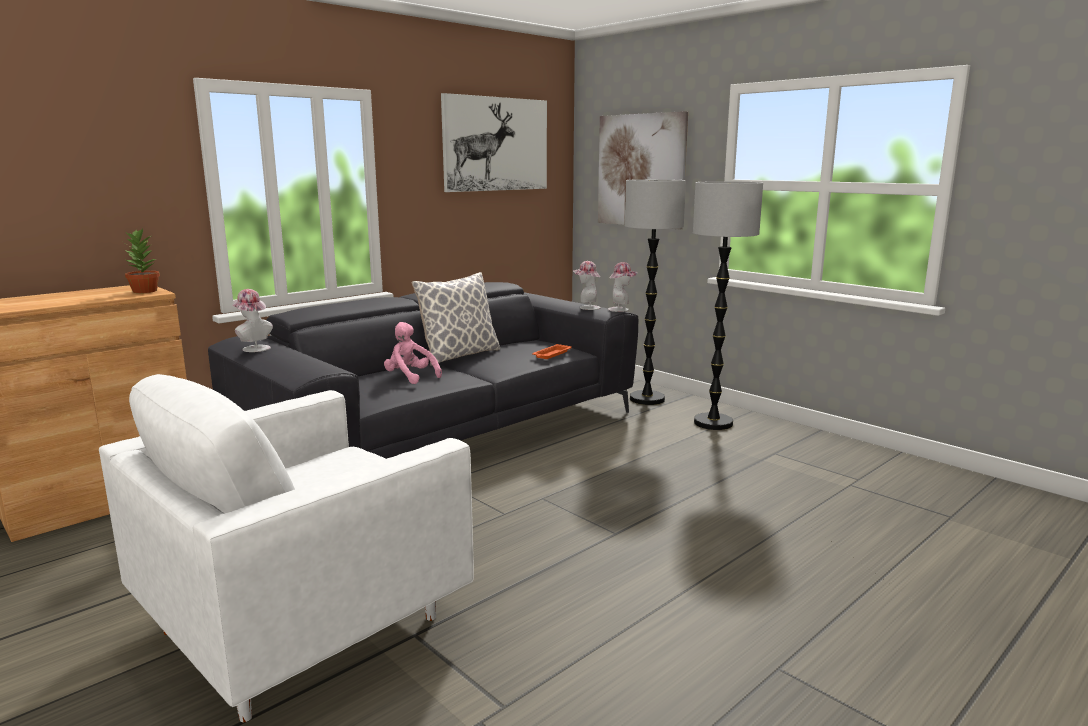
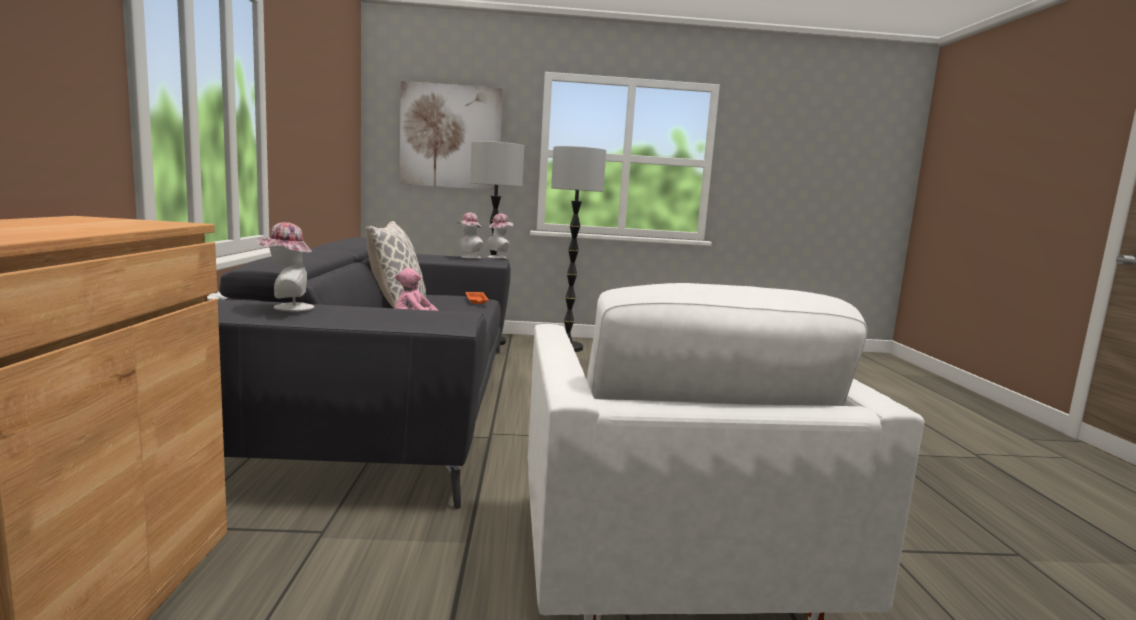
camera: 50 degrees left, 5 degrees down
(144, 291) = (146, 221): potted plant -> none
(496, 144) = (328, 90): picture -> none

